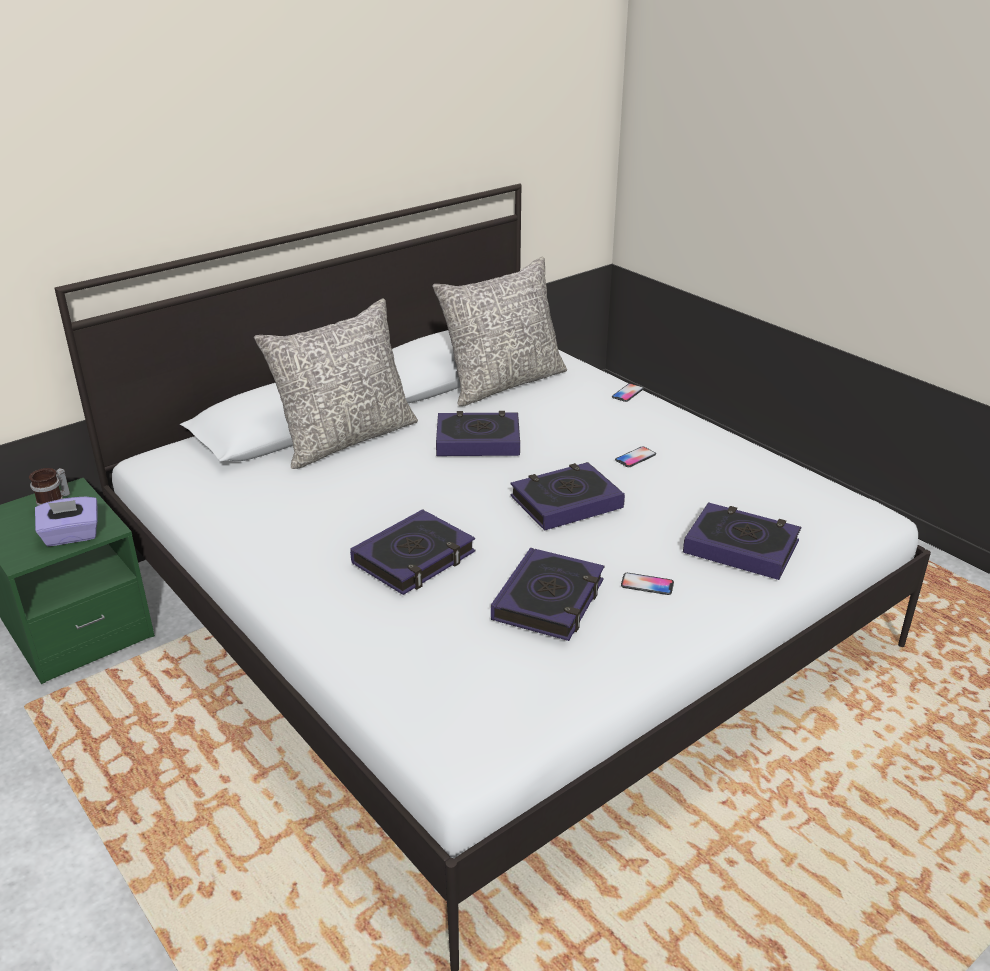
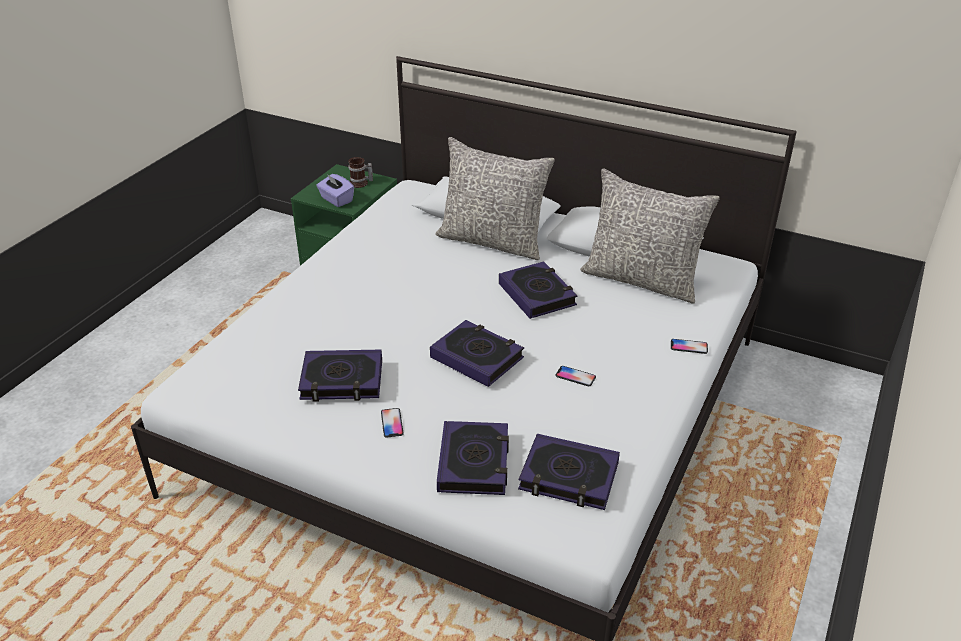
camera: 65 degrees right, 5 degrees up
(414, 559) = (361, 313): book -> book (568, 477)

